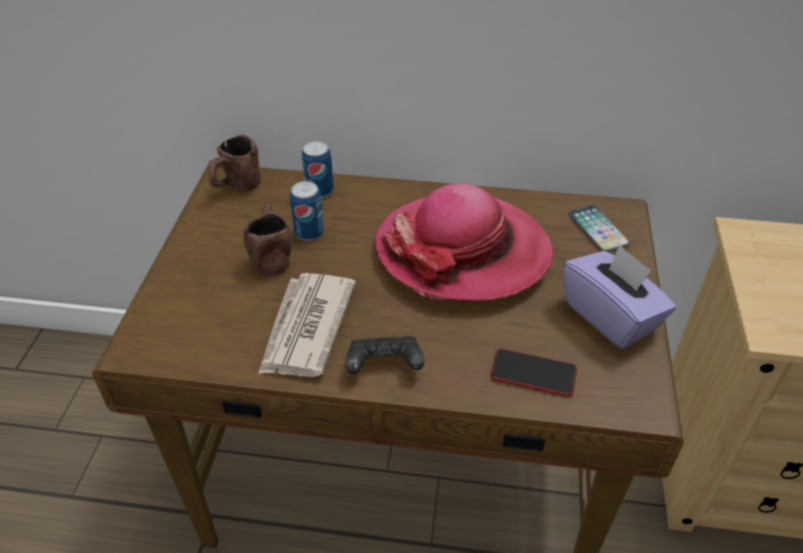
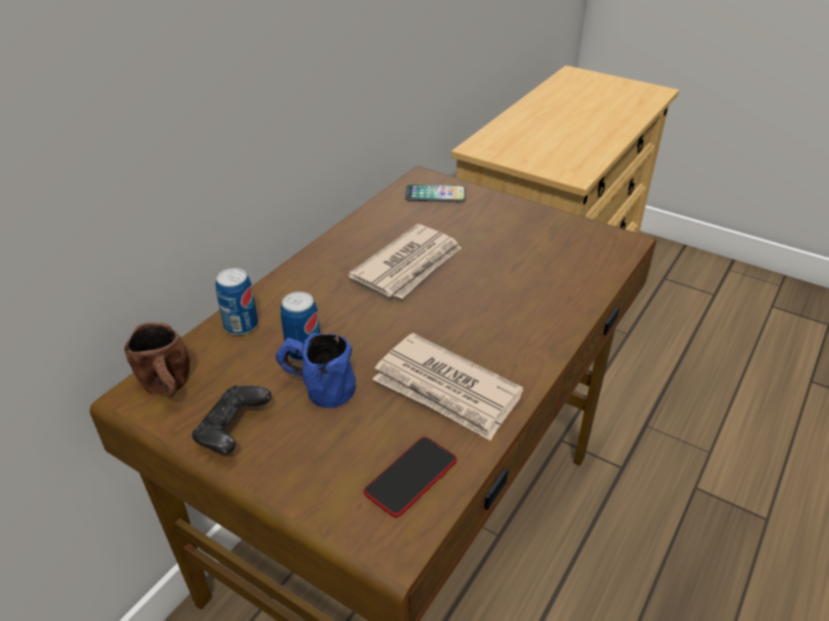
camera: 65 degrees left, 5 degrees down
(270, 255) = (316, 389): brown mug -> blue mug
(384, 366) = (523, 352): black game controller -> black game controller (233, 431)
(462, 251) = (409, 265): hat -> newspaper
(533, 373) = (572, 277): phone -> phone (411, 477)
(611, 316) = (532, 223): purple tissue box -> none

